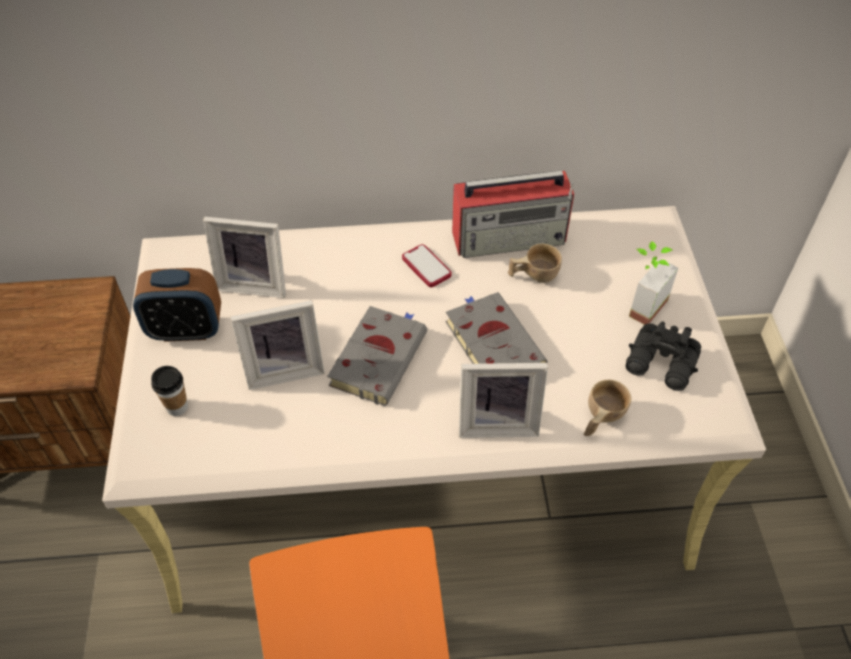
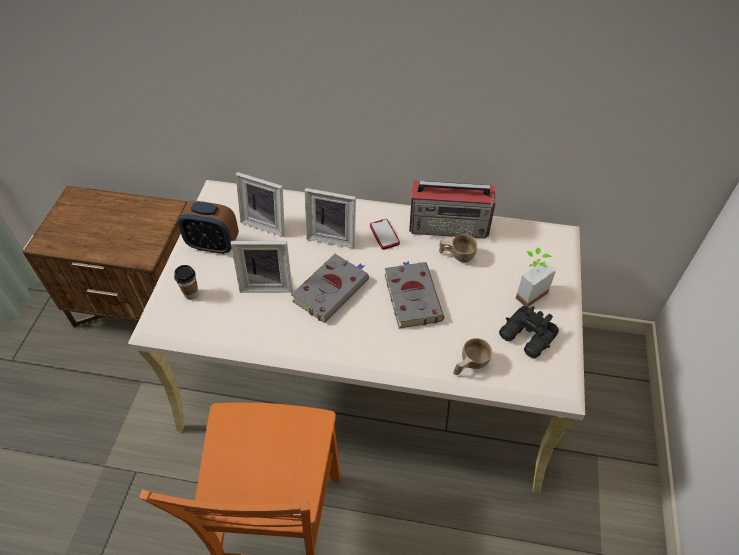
camera: 15 degrees right, 0 degrees up
(497, 422) = (396, 351): picture frame -> picture frame (333, 236)

